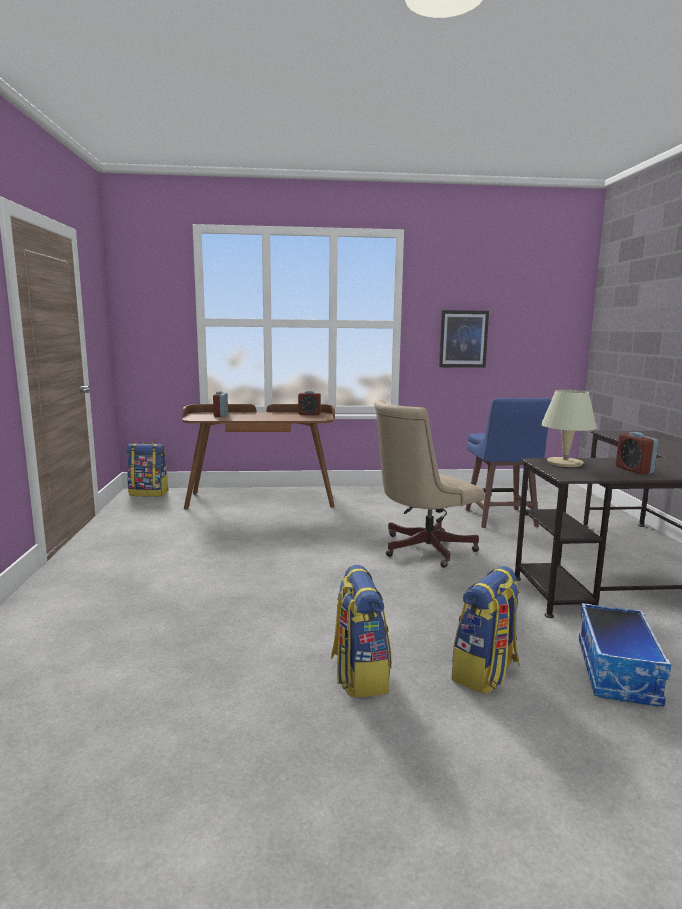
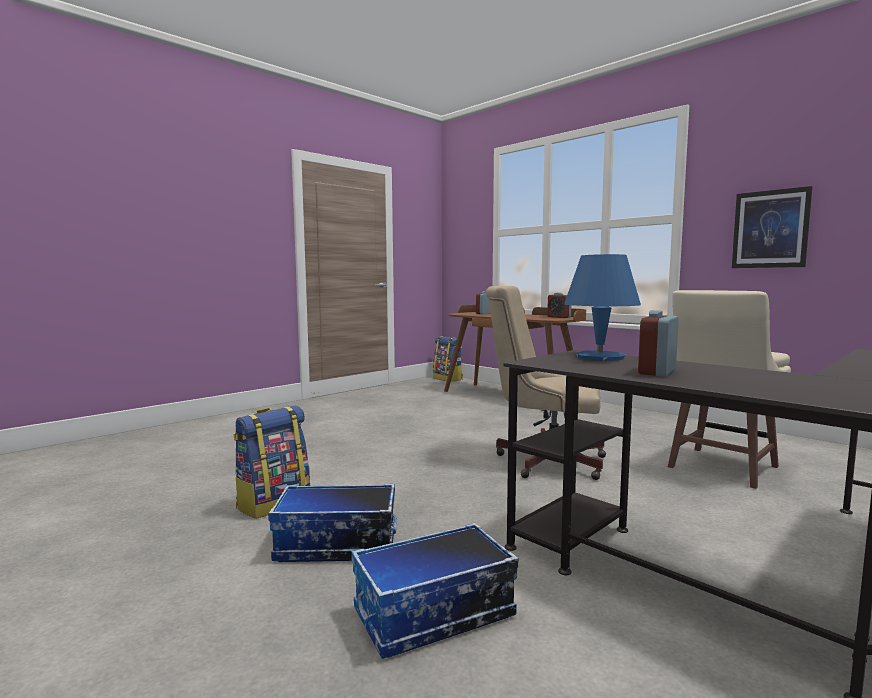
camera: 50 degrees right, 5 degrees down
(485, 673) = (336, 546): backpack -> storage box
(500, 519) = (720, 468): blue stool -> beige stool
(565, 463) = (599, 357): beige table lamp -> blue table lamp

